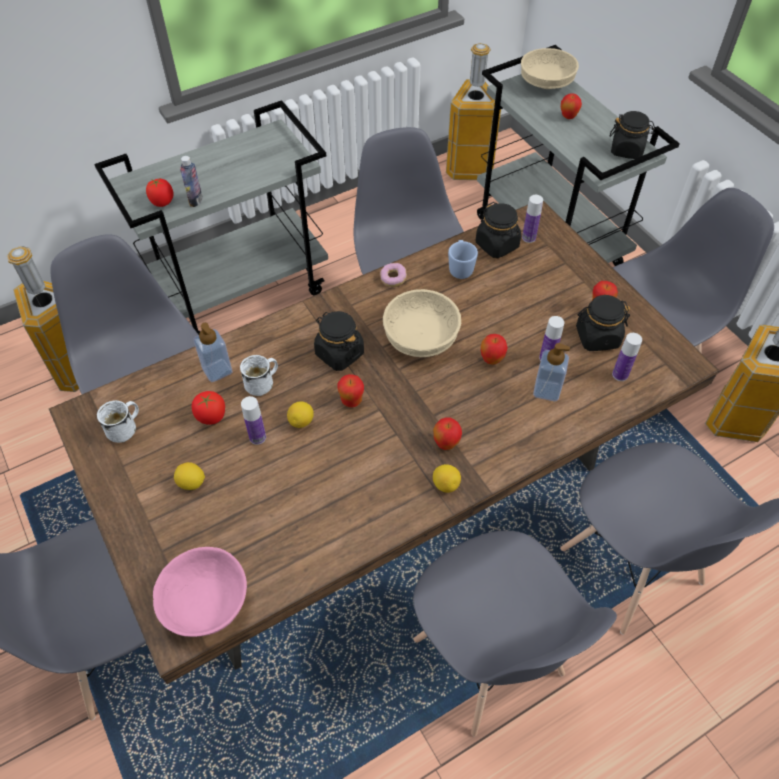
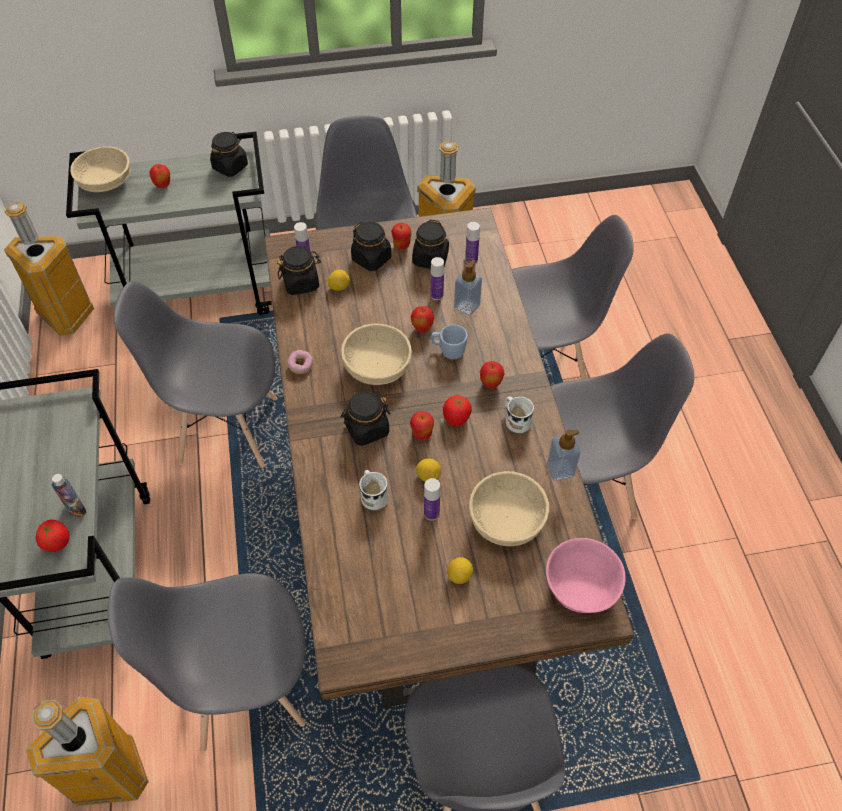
camera: 70 degrees left, 0 degrees up
(126, 428) = (376, 621): white mug -> white mug (515, 420)
(211, 417) = (393, 545): tomato -> tomato (456, 419)
(217, 370) = (341, 529): soap dispenser -> soap dispenser (560, 470)
(271, 506) = (505, 519): none -> beige bowl
(445, 484) = (527, 396): lemon -> lemon (339, 287)
(460, 268) = (314, 316): blue mug -> blue mug (448, 351)
(564, 288) = (371, 259): none -> black jar

